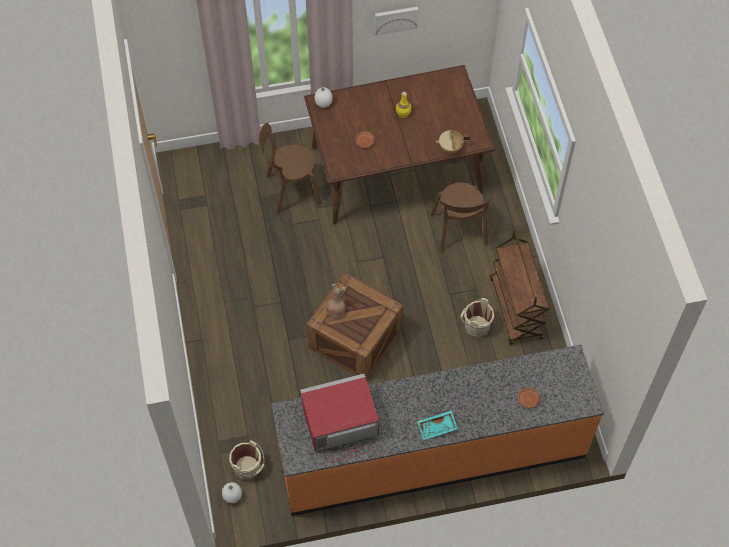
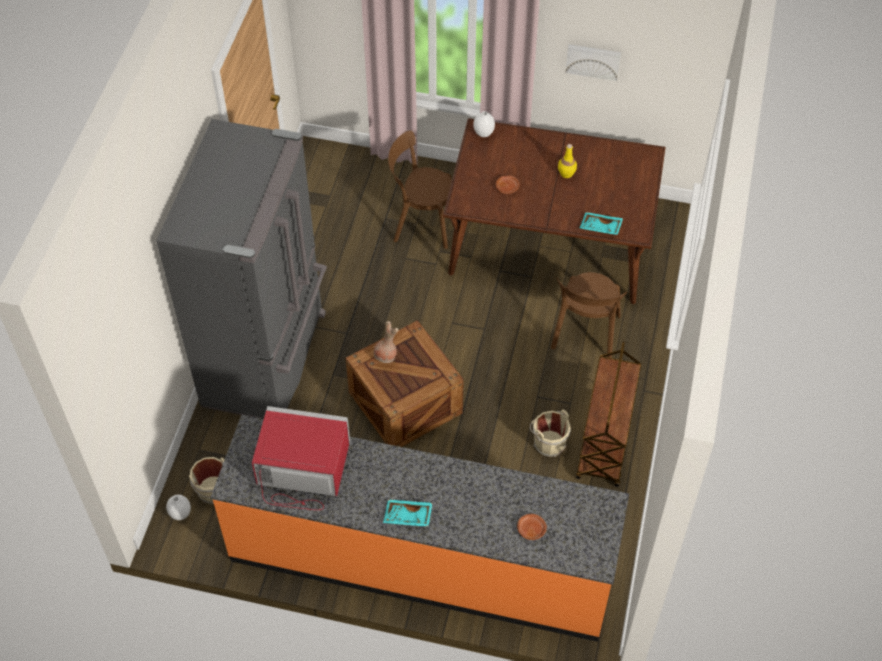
camera: 25 degrees right, 5 degrees down
(231, 347) = (268, 359): none -> grey fridge
(451, 148) = (600, 227): beige cooking pot -> turquoise tray

